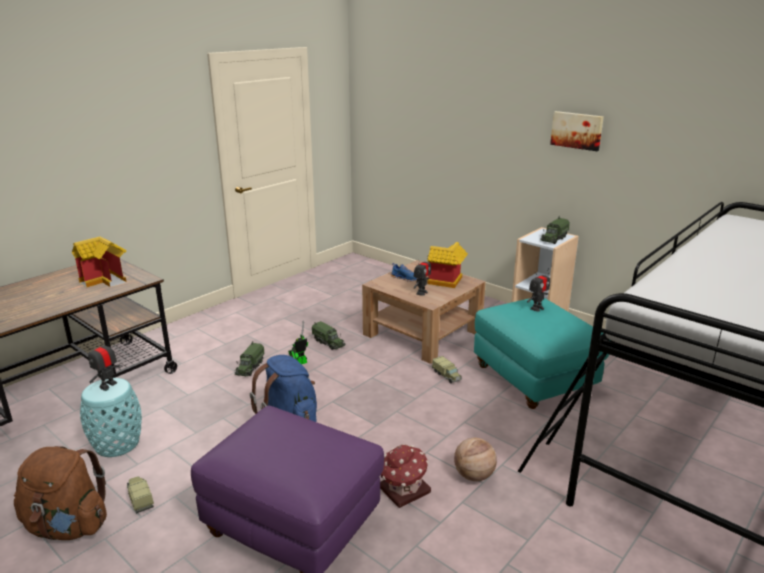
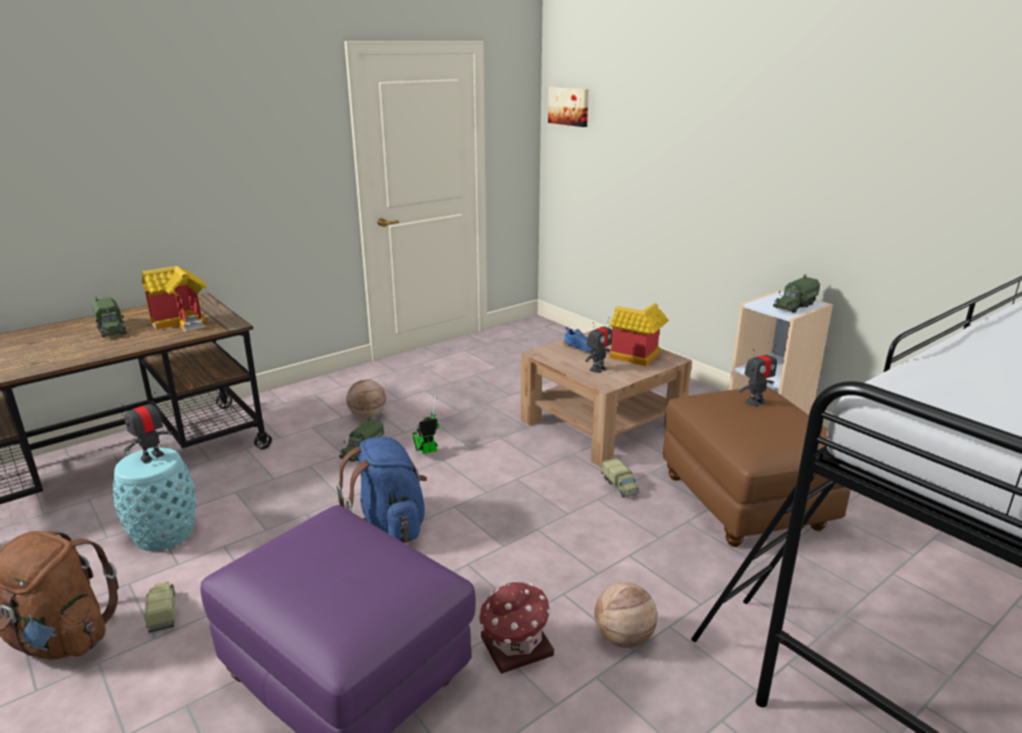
camera: 10 degrees right, 0 degrees up
(245, 341) = (367, 416): none -> basketball
(328, 342) = (473, 427): toy truck -> toy truck (111, 329)
(534, 378) = (746, 502): turquoise ottoman -> brown ottoman
(577, 130) = (839, 151): picture -> picture (569, 106)

